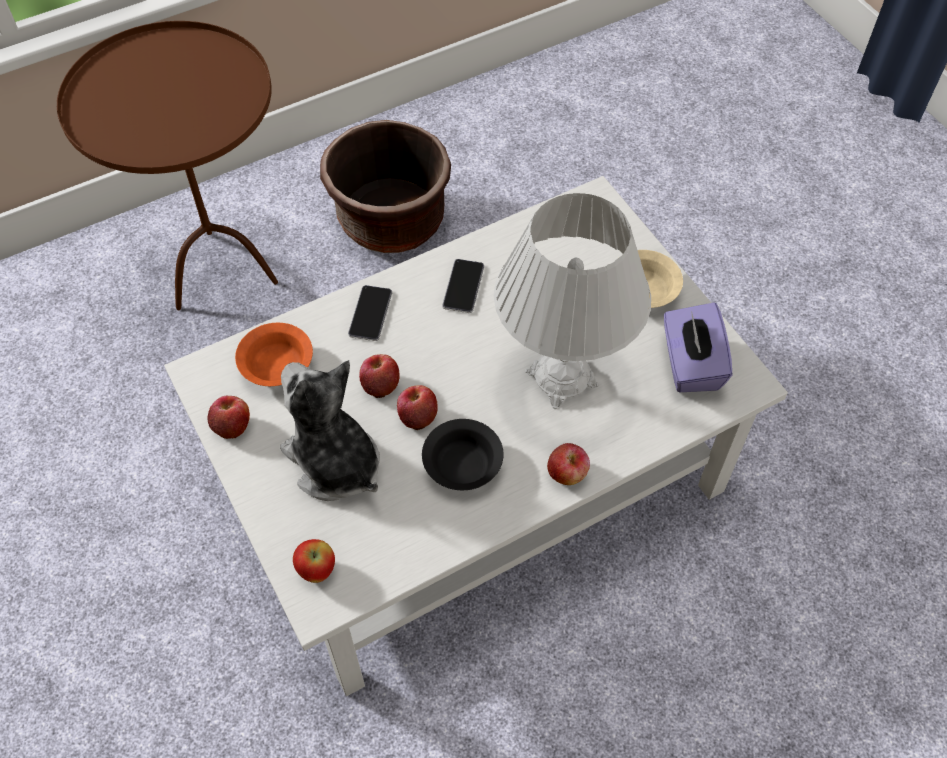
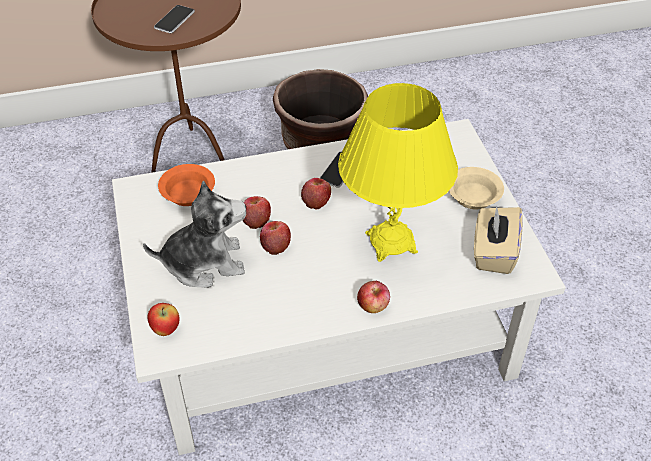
camera: 15 degrees right, 10 degrees down
(232, 425) = (143, 225): apple -> apple (316, 201)
(333, 462) = (204, 263): plush toy -> plush toy turned 105 degrees clockwise
(370, 314) = (266, 175): phone -> phone (174, 20)
(464, 465) = (298, 284): black bowl -> none
(561, 378) = (391, 242): white table lamp -> yellow table lamp
(690, 364) = (493, 253): purple tissue box -> beige tissue box

